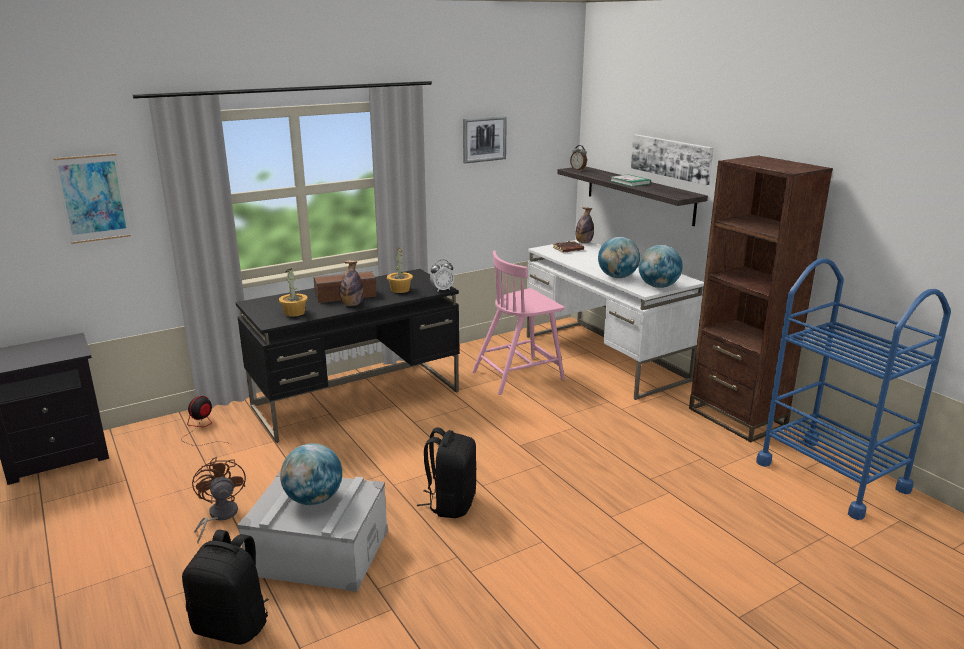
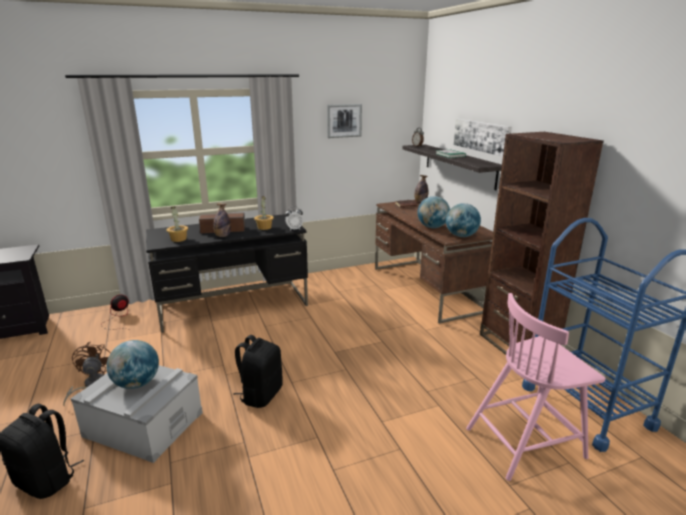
camera: 10 degrees right, 0 degrees up
(93, 198) = (42, 150): picture -> none
(519, 375) = (357, 297): pink chair -> pink chair (526, 441)
(604, 358) = (427, 289): white desk -> brown desk

